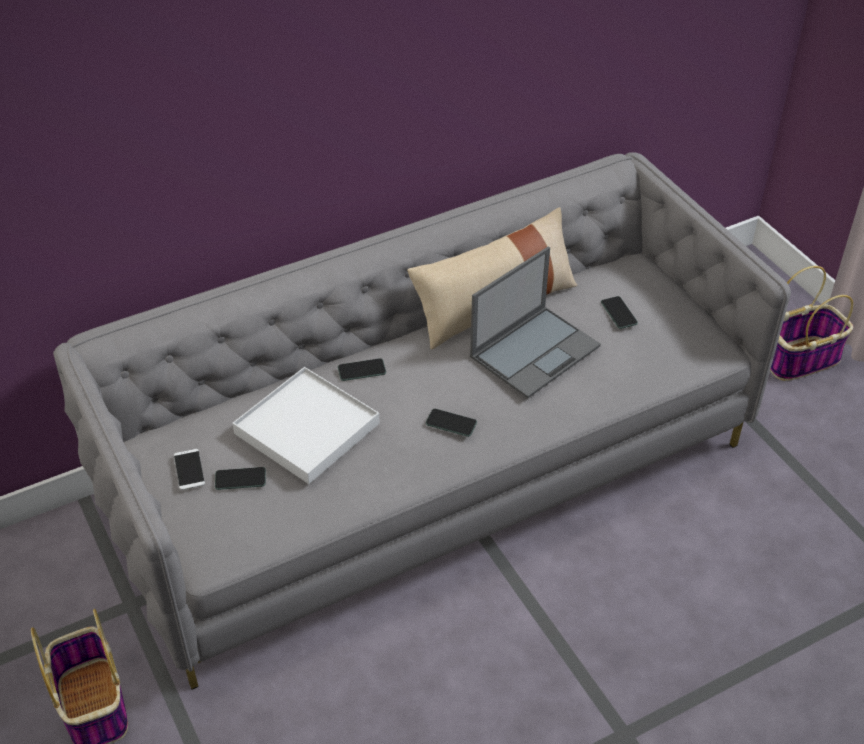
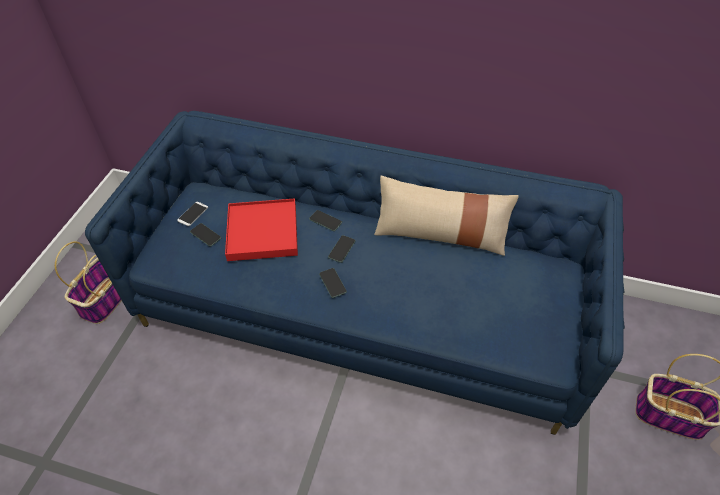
camera: 45 degrees right, 5 degrees up
(307, 428) = (263, 232): white tray -> red tray
(432, 473) = (361, 309): grey sofa -> blue sofa
(535, 350) = (429, 276): laptop -> none
(619, 313) = (509, 290): phone -> phone (341, 249)

